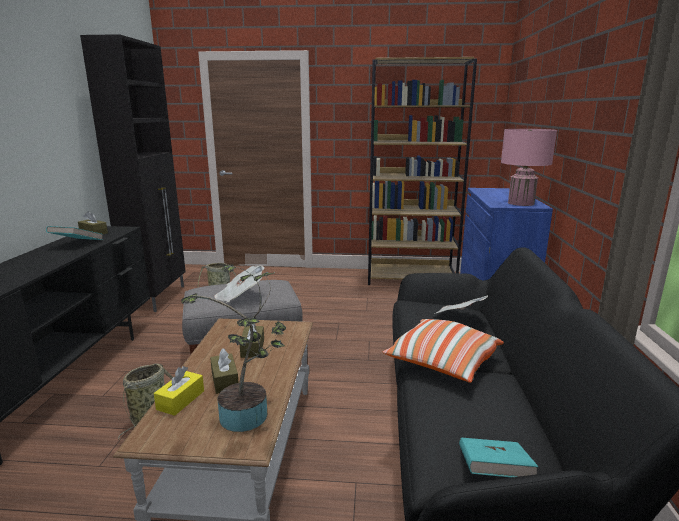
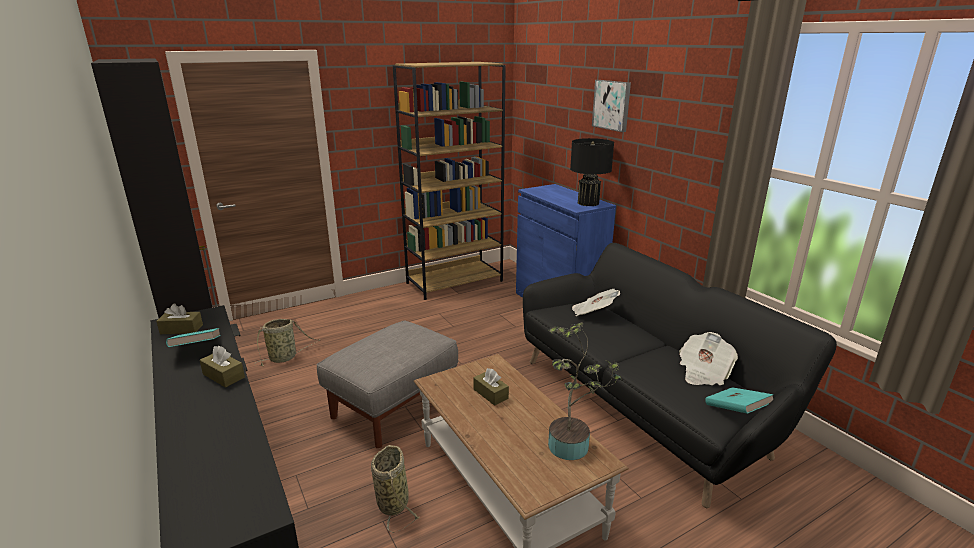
camera: 35 degrees left, 5 degrees up
(180, 400) = (506, 457): yellow tissue box -> none
(225, 380) = (513, 428): brown tissue box -> brown tissue box (223, 376)
(240, 296) = (398, 351): newspaper -> newspaper (703, 372)
(442, 363) = (627, 353): pillow -> none
(521, 203) = (588, 203): pink table lamp -> black table lamp
(563, 87) = (612, 105): none -> picture

